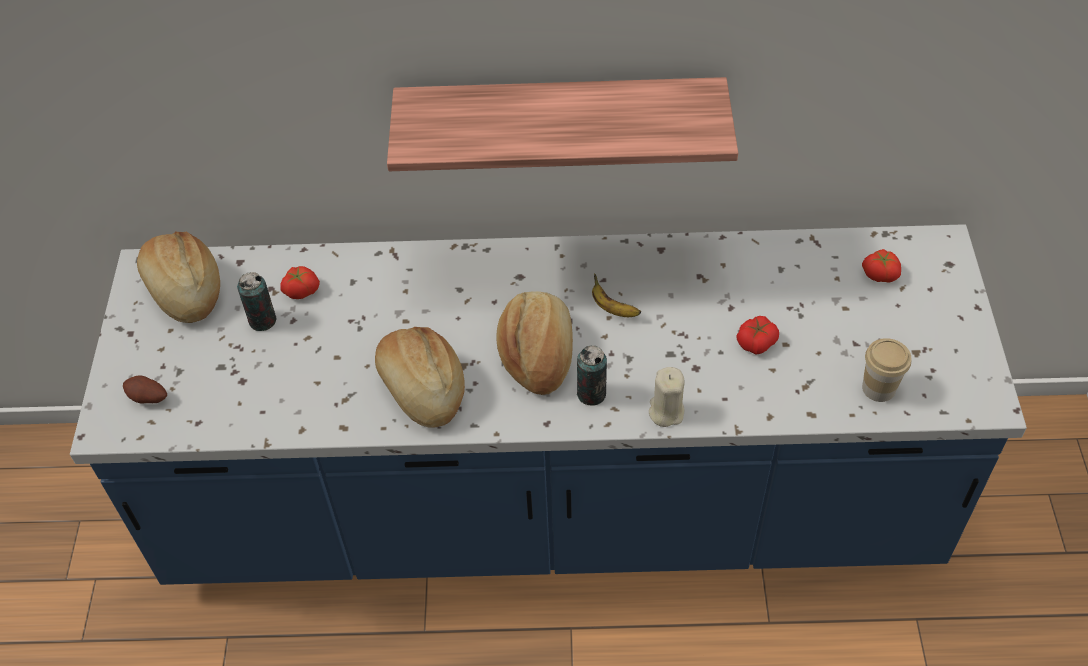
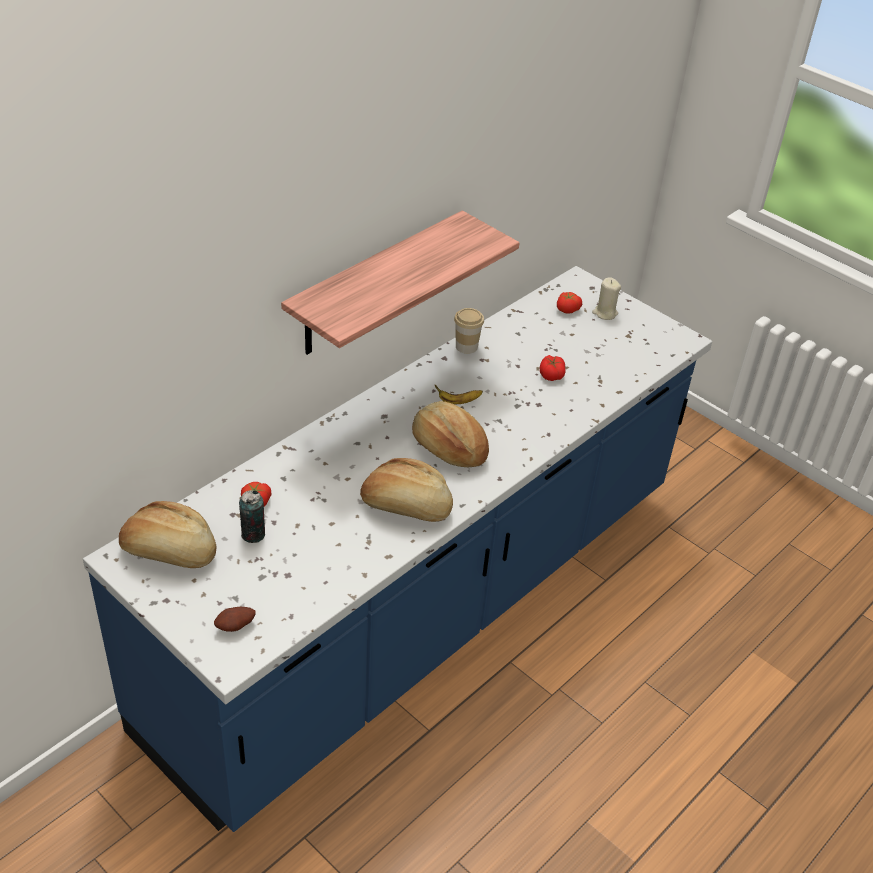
camera: 50 degrees left, 10 degrees down
(591, 394) = (503, 449): can -> none
(666, 411) = (551, 434): beige candle -> beige candle (604, 313)
(878, 388) = (633, 361): cup -> cup (466, 346)

